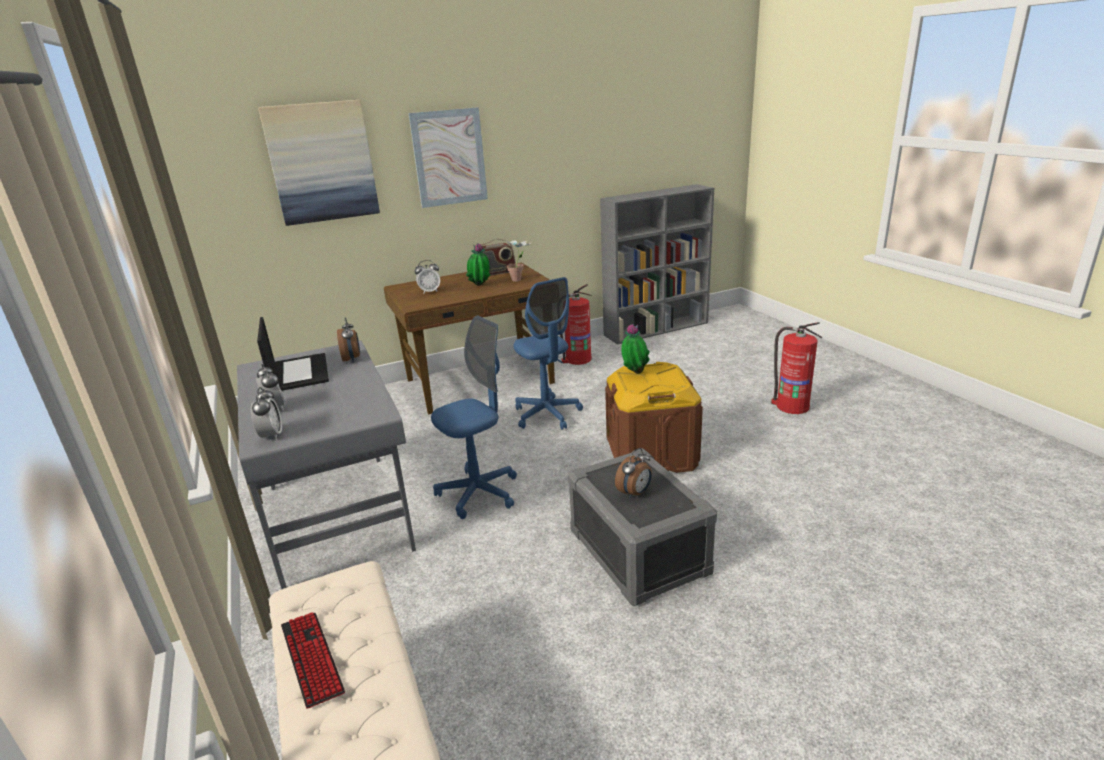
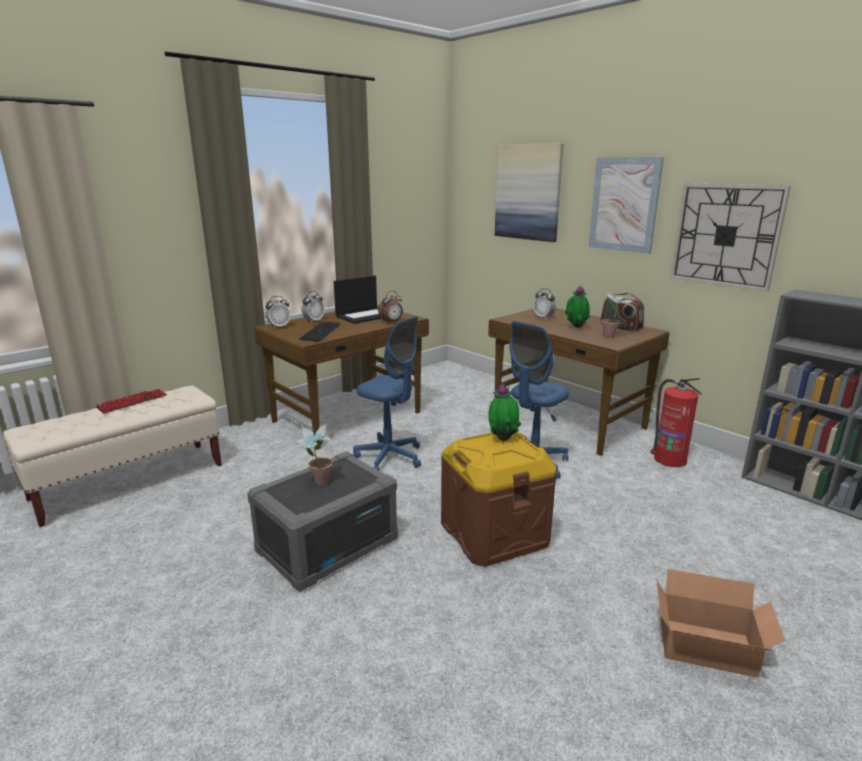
camera: 70 degrees right, 5 degrees down
(339, 514) = (349, 417): grey desk -> brown desk
(341, 405) = (320, 331): none -> keyboard
(544, 169) = (726, 235): none -> wall clock
(635, 493) = (318, 484): alarm clock -> potted plant
(791, 406) = (709, 650): fire extinguisher -> cardboard box

